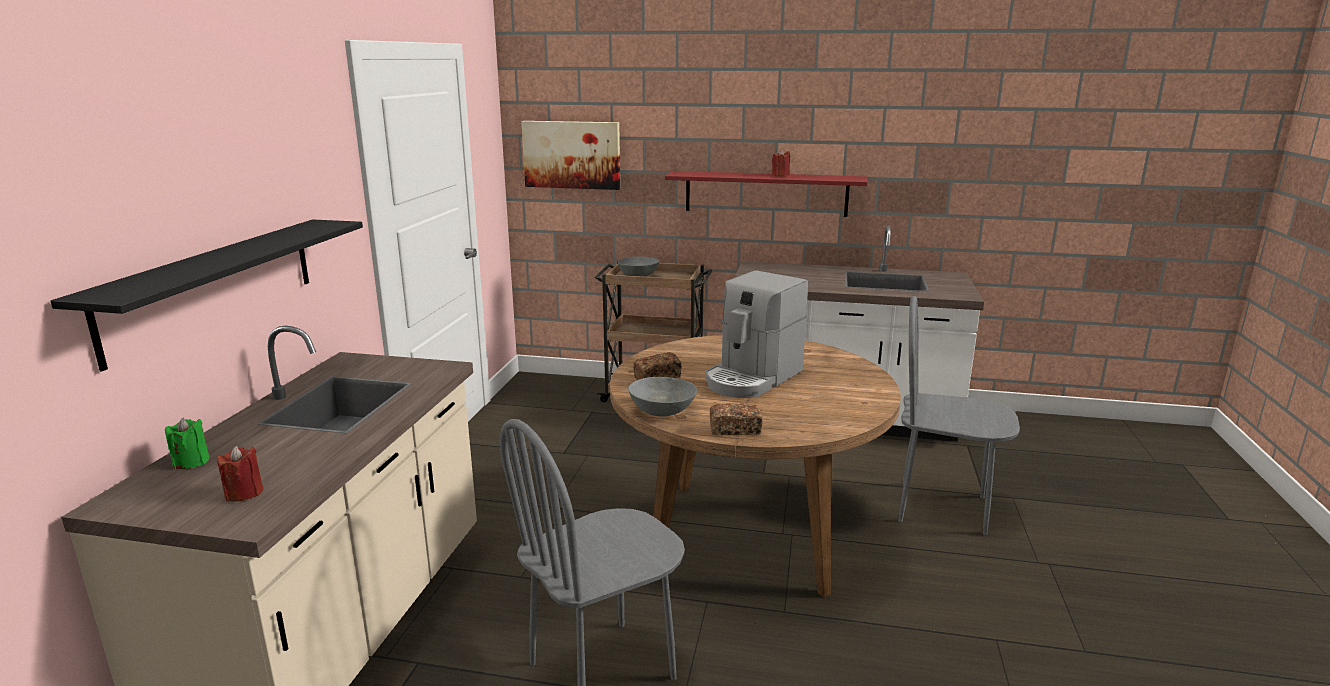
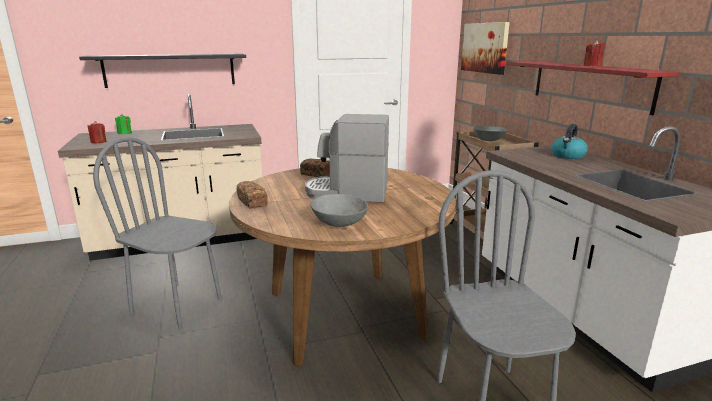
camera: 60 degrees right, 0 degrees up
(662, 411) = (264, 184): grey bowl -> grey bowl (338, 222)
(785, 271) = (568, 156): none -> kettle

